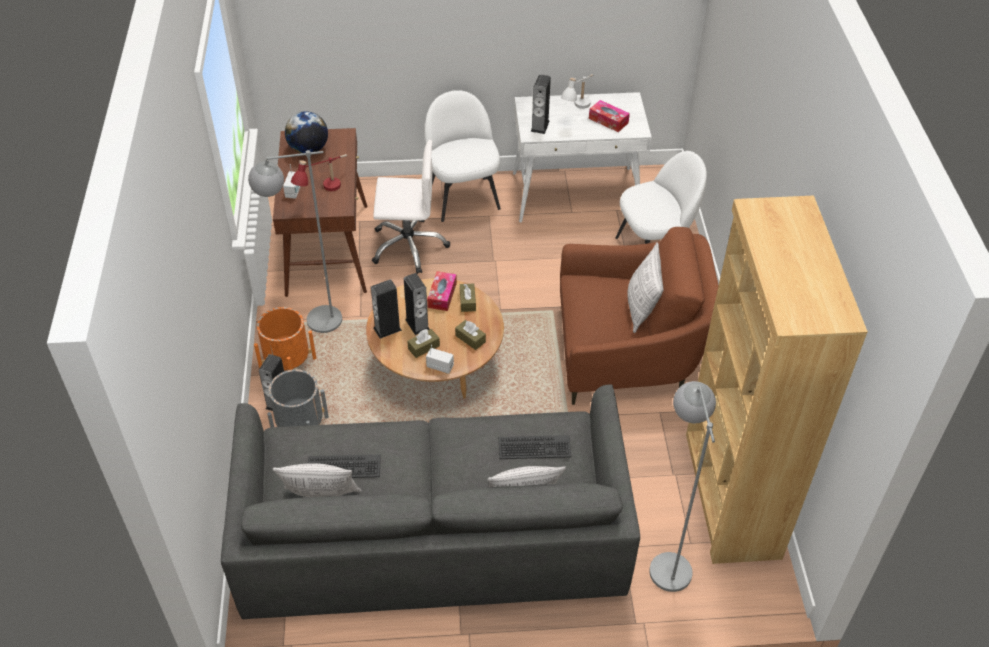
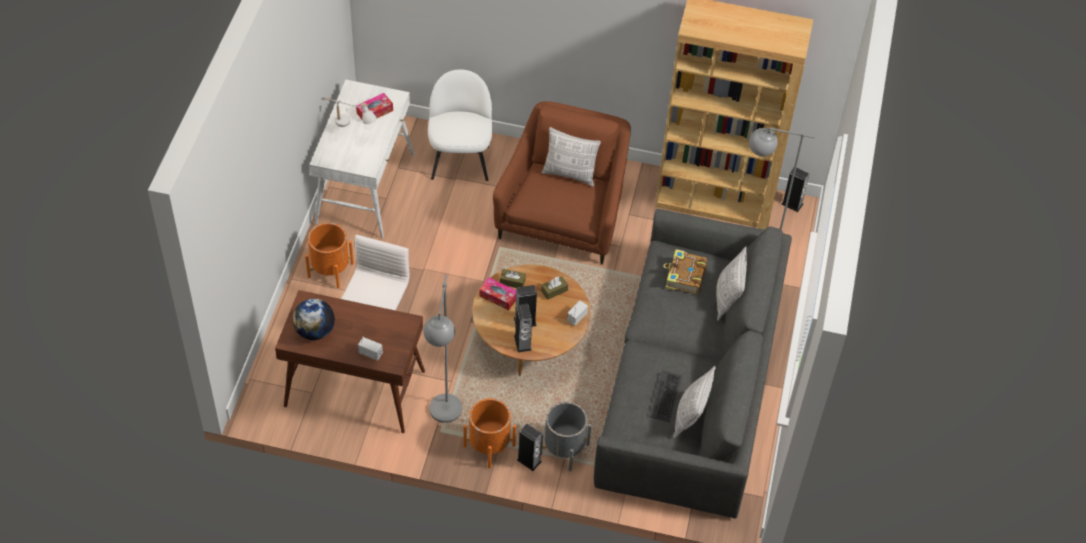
camera: 75 degrees left, 5 degrees up
(324, 192) = (382, 331): red table lamp -> none
(423, 347) = (552, 323): brown tissue box -> none
(463, 198) = (330, 270): white chair -> orange planter
(534, 448) = (684, 277): keyboard -> book
(540, 126) = (360, 159): speaker -> speaker (792, 204)

